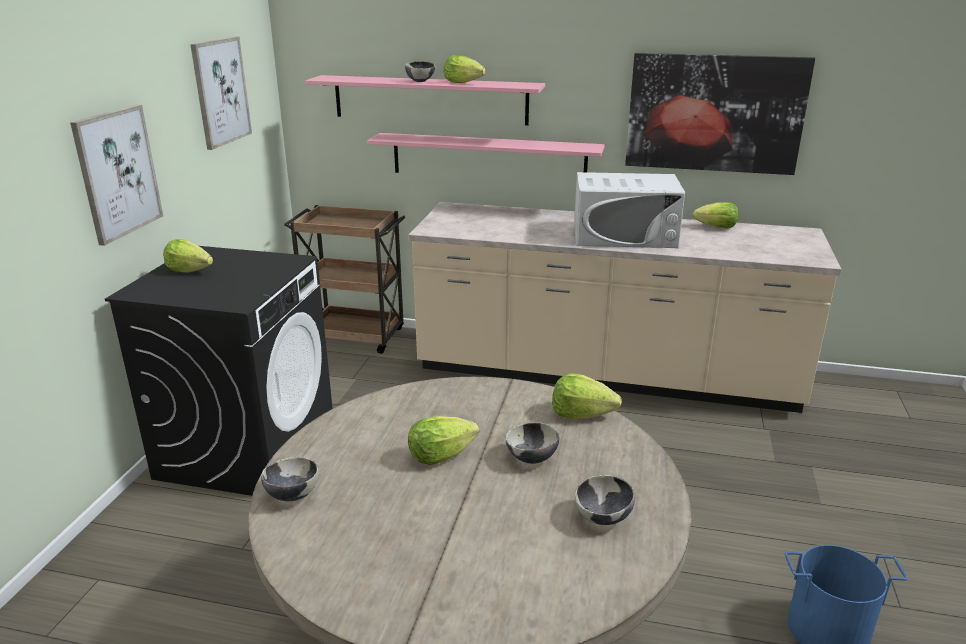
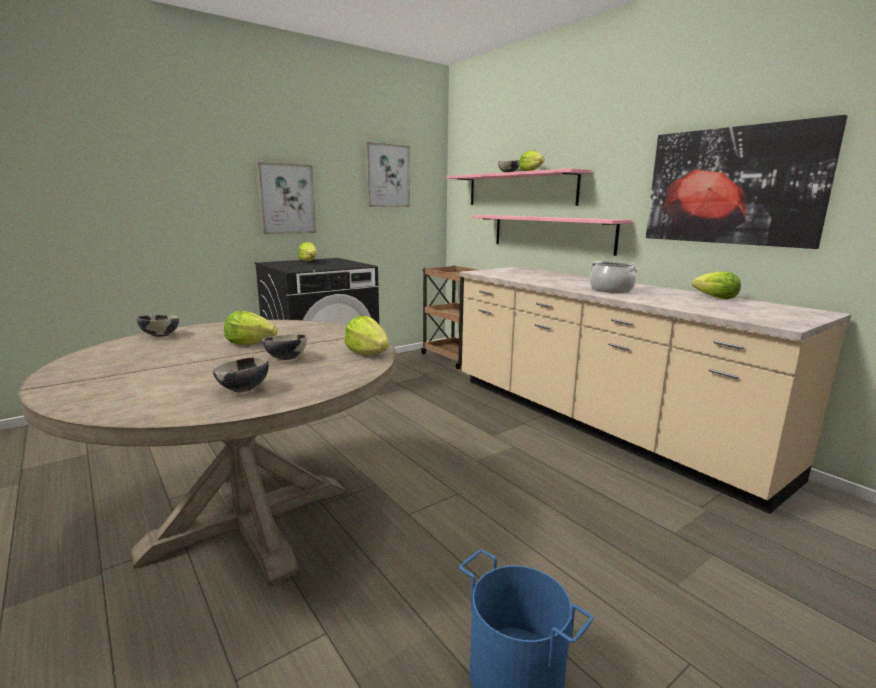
camera: 40 degrees right, 10 degrees down
(624, 235) = (611, 289): white microwave -> cooking pot

